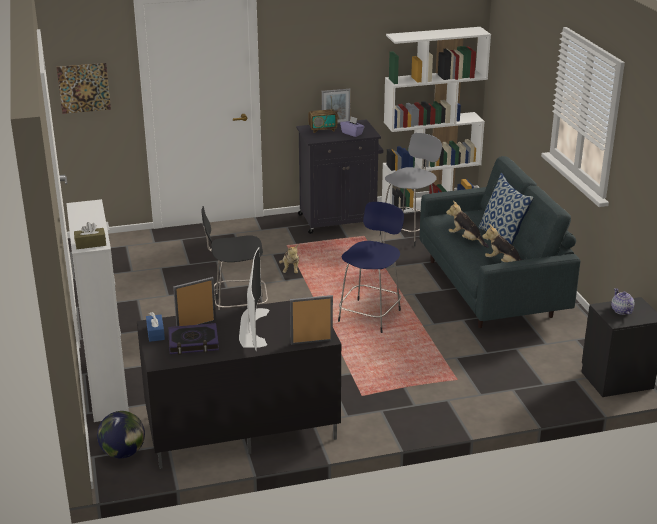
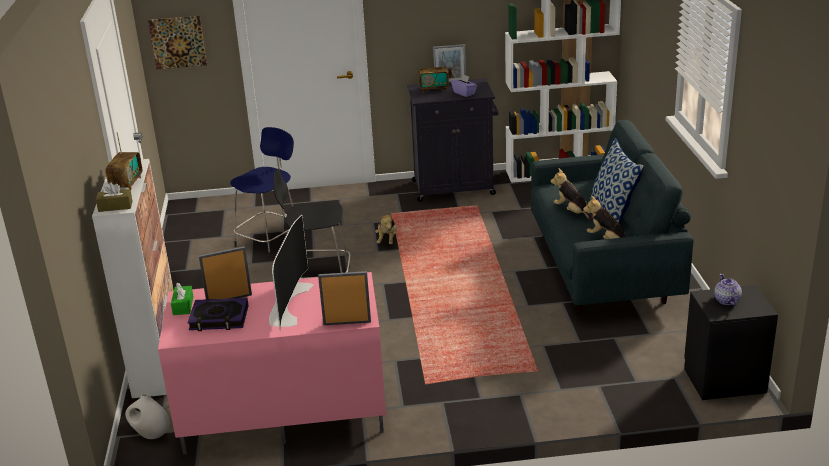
camera: 10 degrees right, 0 degrees up
(91, 223) = (126, 184): none -> radio
(123, 453) = (150, 434): globe -> white vase
(155, 333) = (183, 306): blue tissue box -> green tissue box
(240, 429) = (282, 414): black tv stand -> pink tv stand
(370, 315) = (460, 293): blue stool -> blue stool (270, 241)
(409, 232) = (528, 203): grey stool -> none

